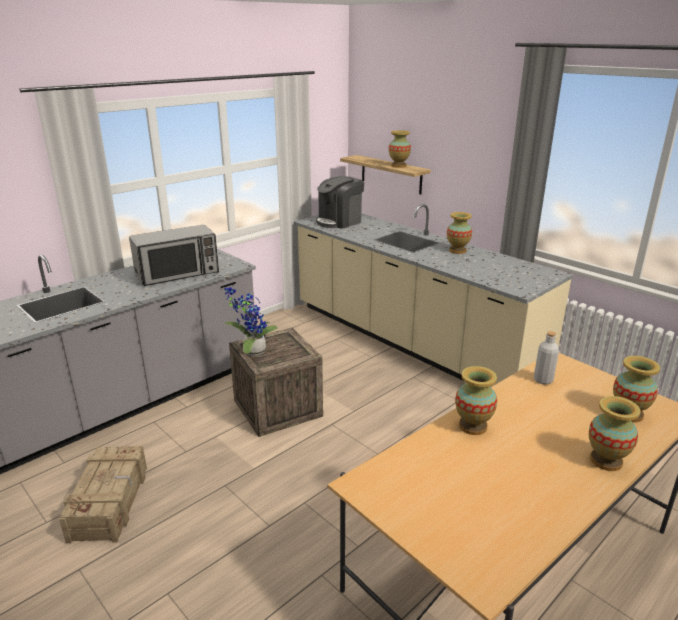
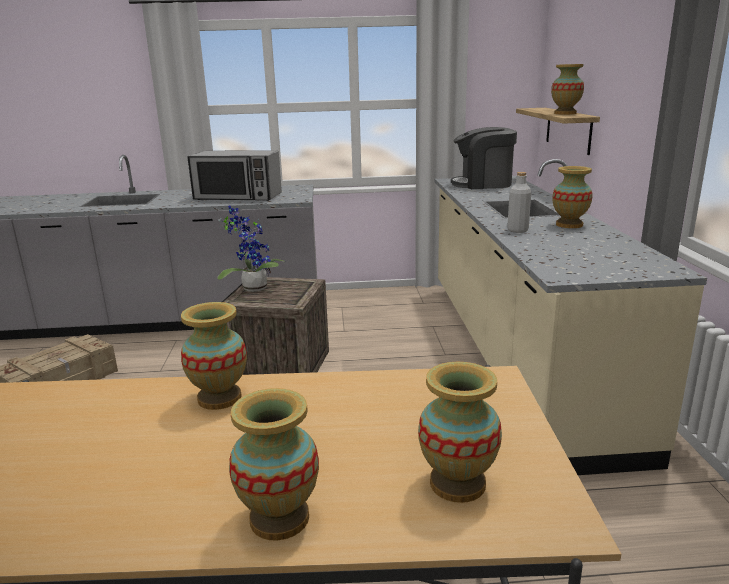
camera: 40 degrees right, 5 degrees down
(543, 380) = (419, 390): grey bottle -> grey bottle (517, 230)

